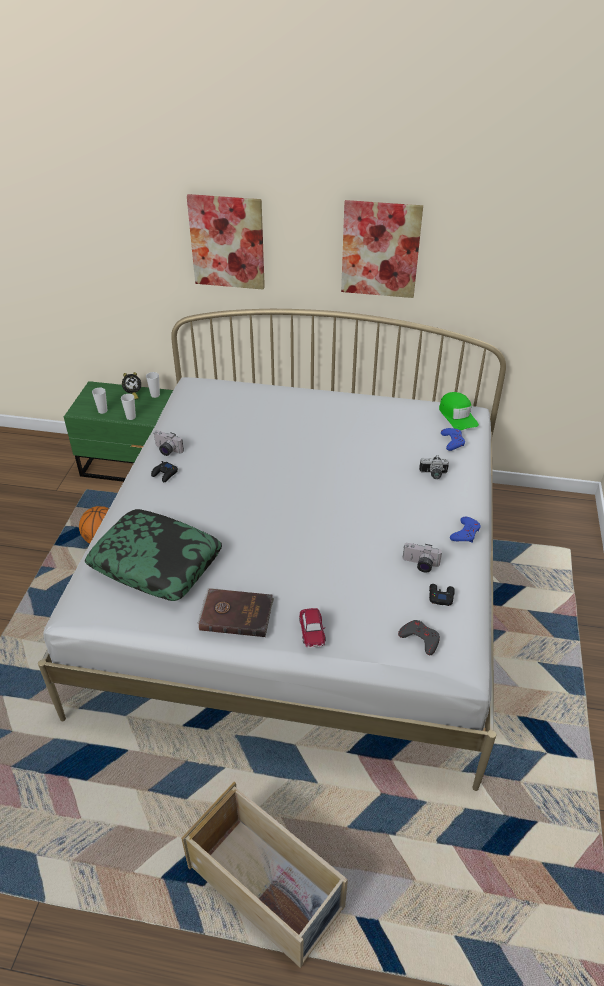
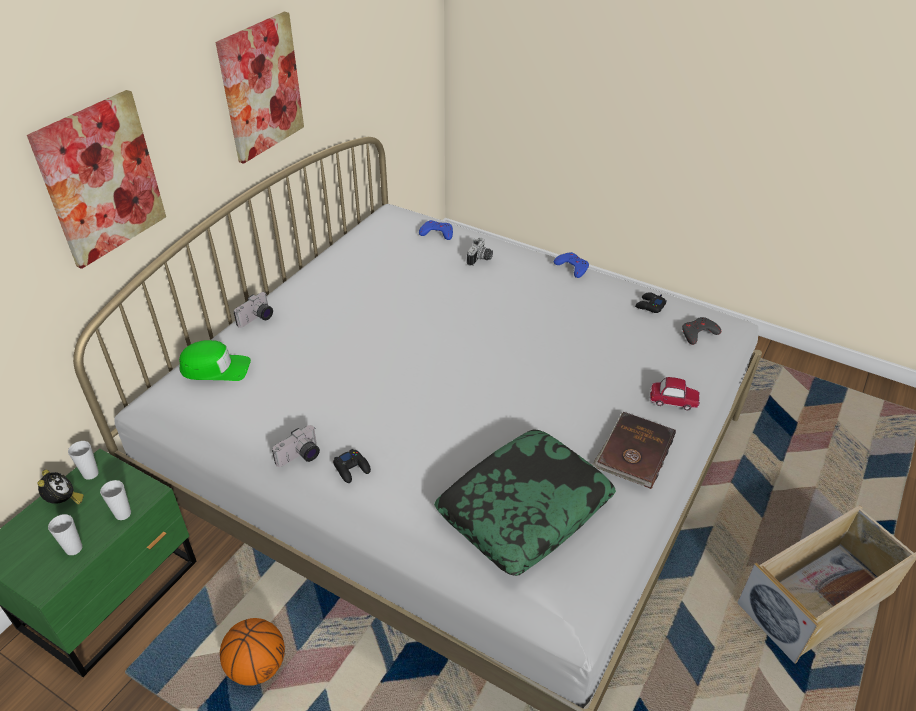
camera: 70 degrees left, 0 degrees up
(420, 565) = (606, 305): camera -> camera (257, 319)
(457, 416) = (398, 218): green cap -> green cap (215, 368)

